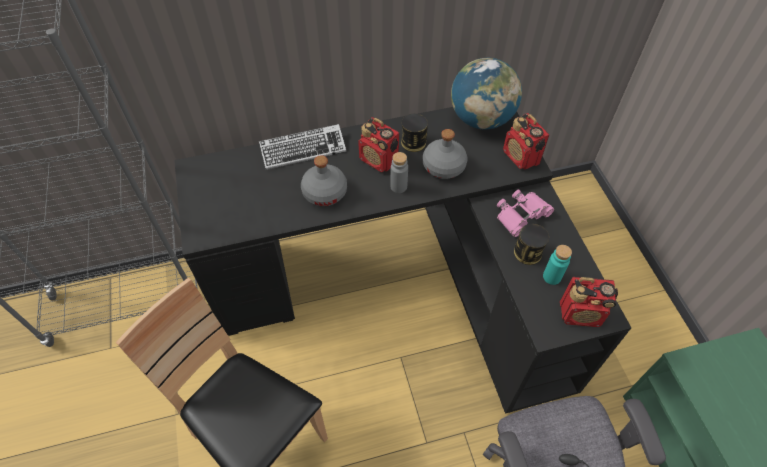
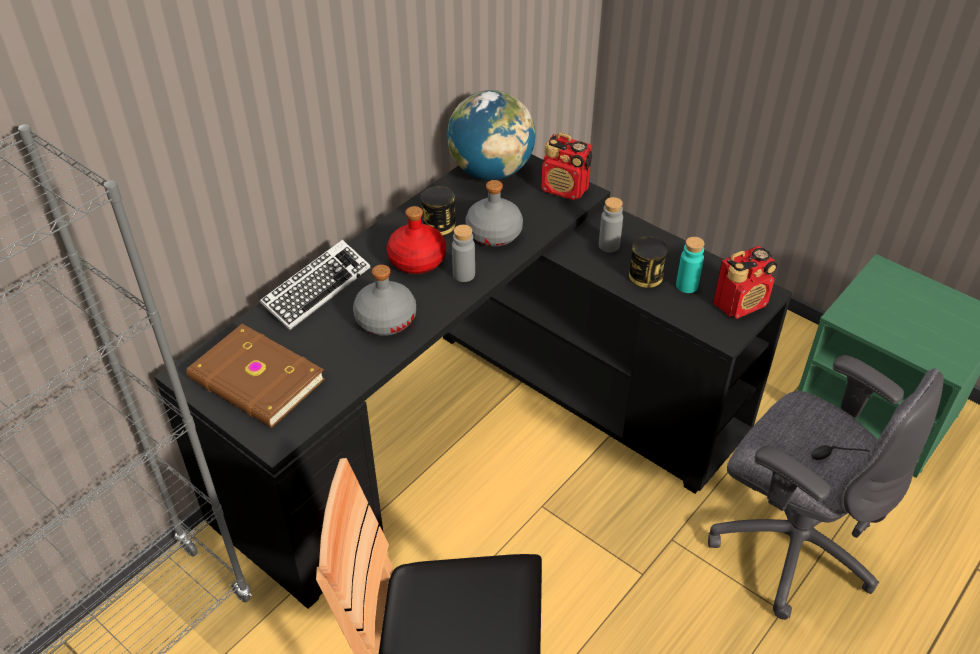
camera: 35 degrees left, 10 degrees down
(220, 193) = (255, 381): none -> brown book
(379, 161) = (417, 260): radio -> red bottle
(521, 215) = (609, 245): pink binoculars -> grey bottle

